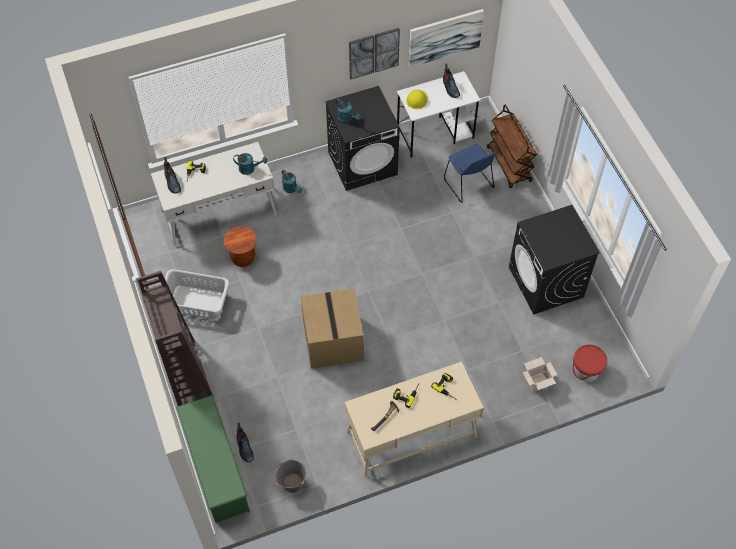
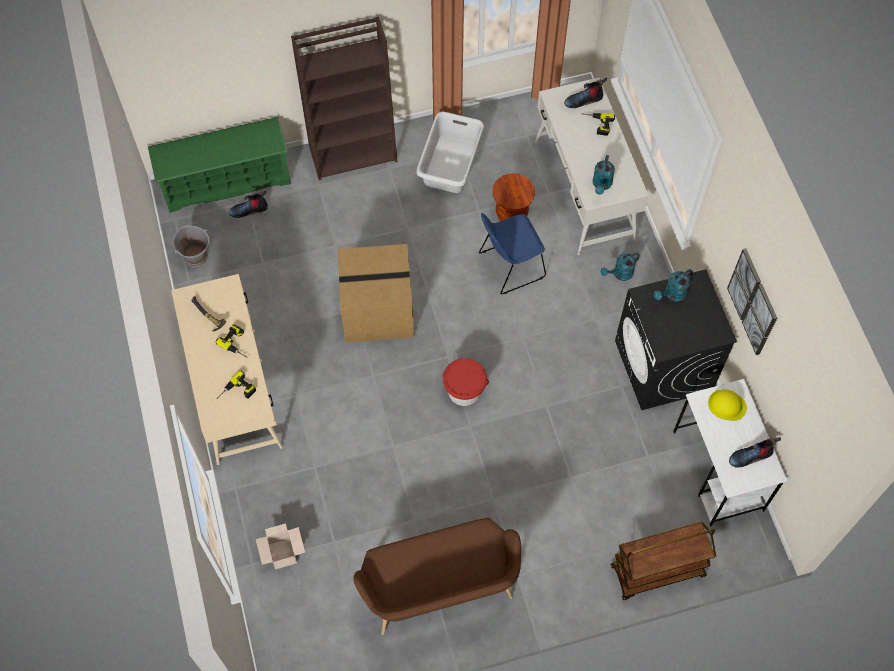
camera: 95 degrees right, 5 degrees up
(445, 37) = (796, 411): picture -> none
(469, 184) = (620, 507): blue chair -> blue chair (509, 266)
(546, 282) = (440, 592): black washing machine -> brown bench
(586, 370) = (291, 623): red bucket -> red bucket (464, 391)

